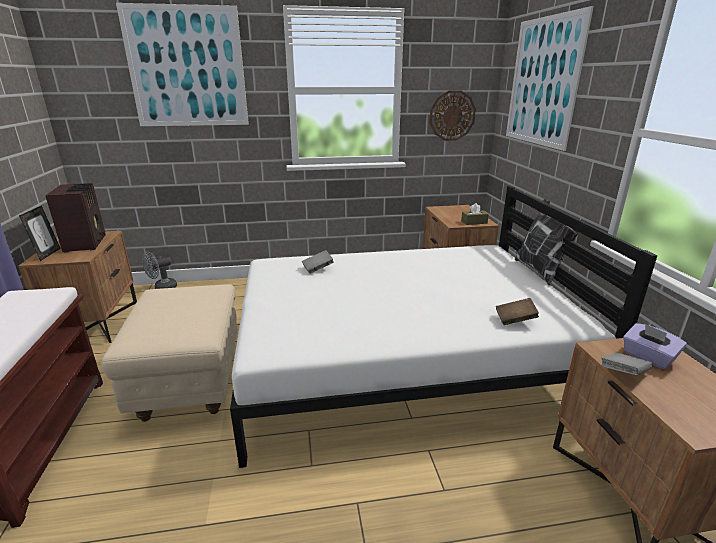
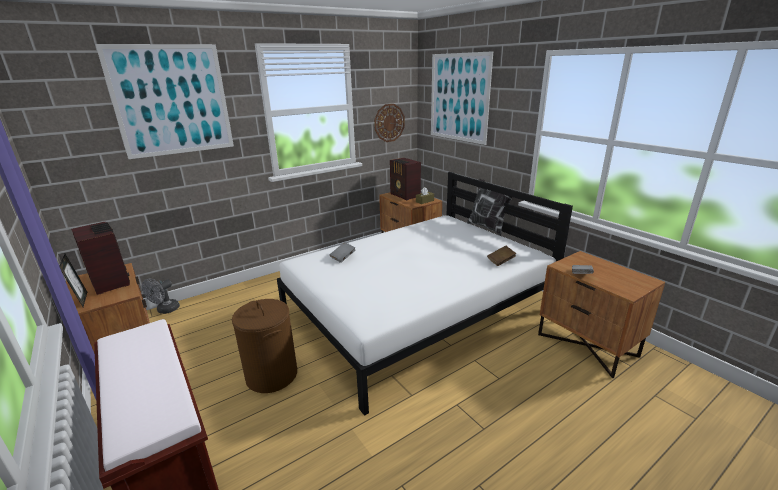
camera: 25 degrees left, 0 degrees up
(191, 383) = (272, 375): beige ottoman -> brown laundry basket
(455, 212) = (405, 195): none -> radio
(648, 357) = (584, 264): purple tissue box -> none

